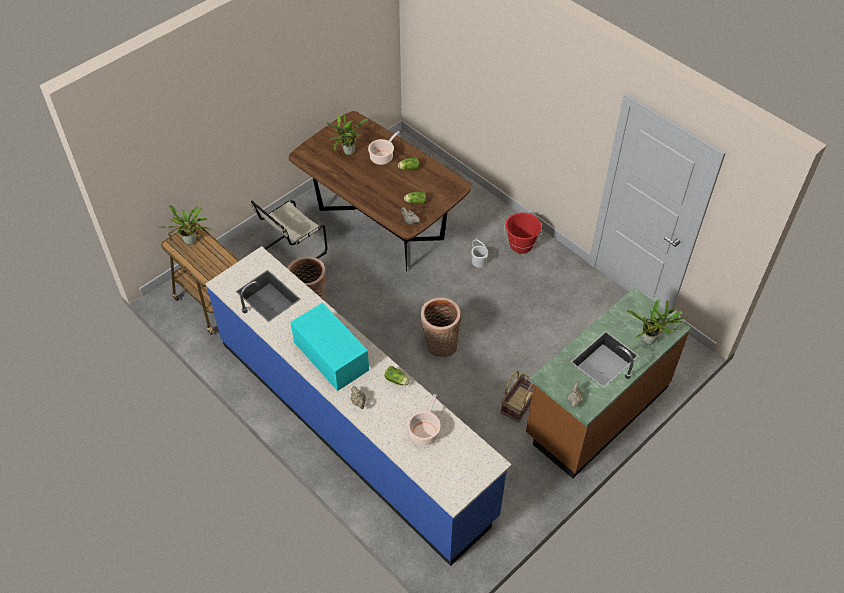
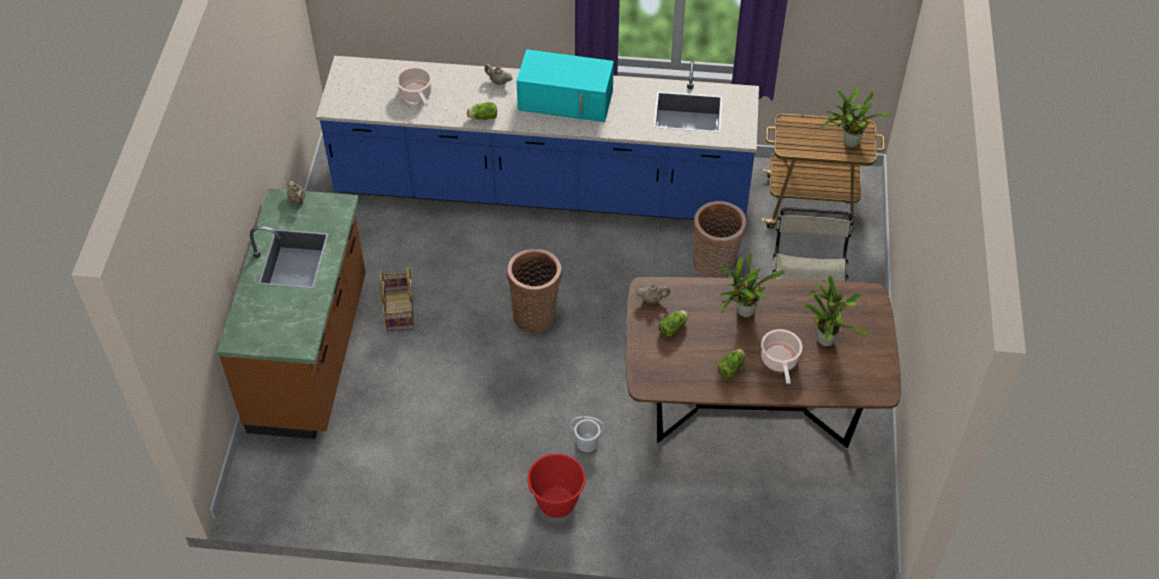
camera: 140 degrees right, 0 degrees up
(650, 340) = (255, 307): potted plant -> potted plant (742, 312)

